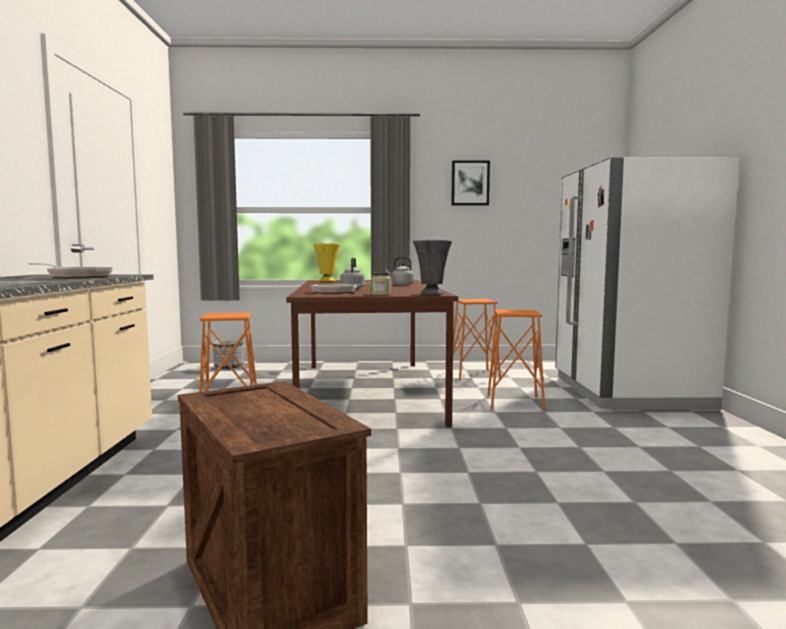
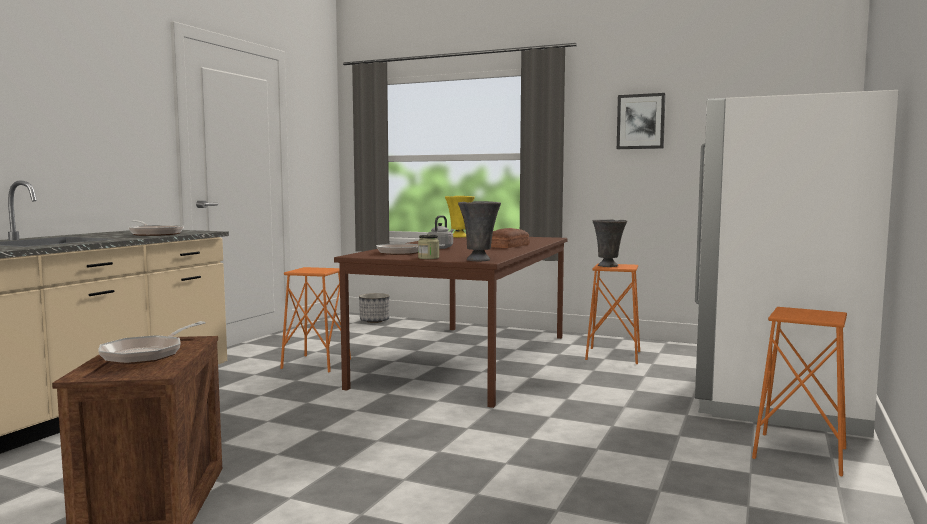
camera: 25 degrees right, 0 degrees up
(260, 407) = (147, 354): none -> frying pan
(401, 285) = (507, 246): grey kettle -> bread
(471, 300) = (608, 266): none -> grey vase
(514, 403) = (605, 393): orange stool -> orange stool (800, 454)

